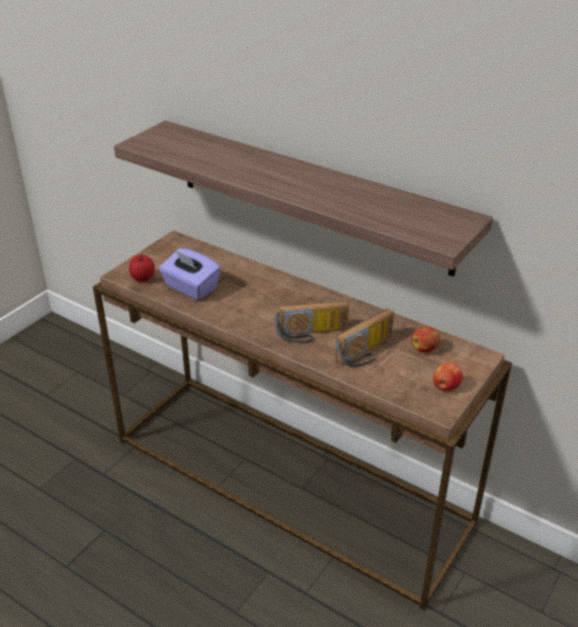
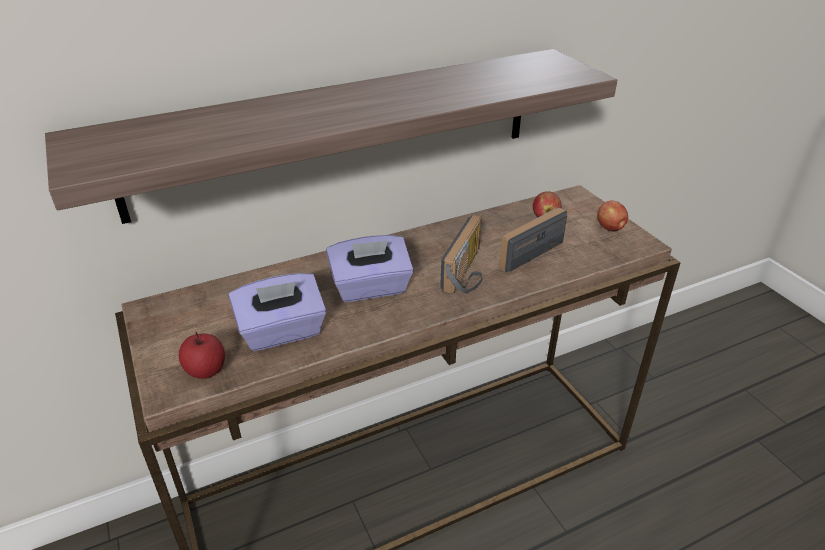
camera: 60 degrees left, 0 degrees up
(258, 302) = (371, 288): none -> purple tissue box
(367, 352) = (527, 250): radio -> radio turned 120 degrees counterclockwise

